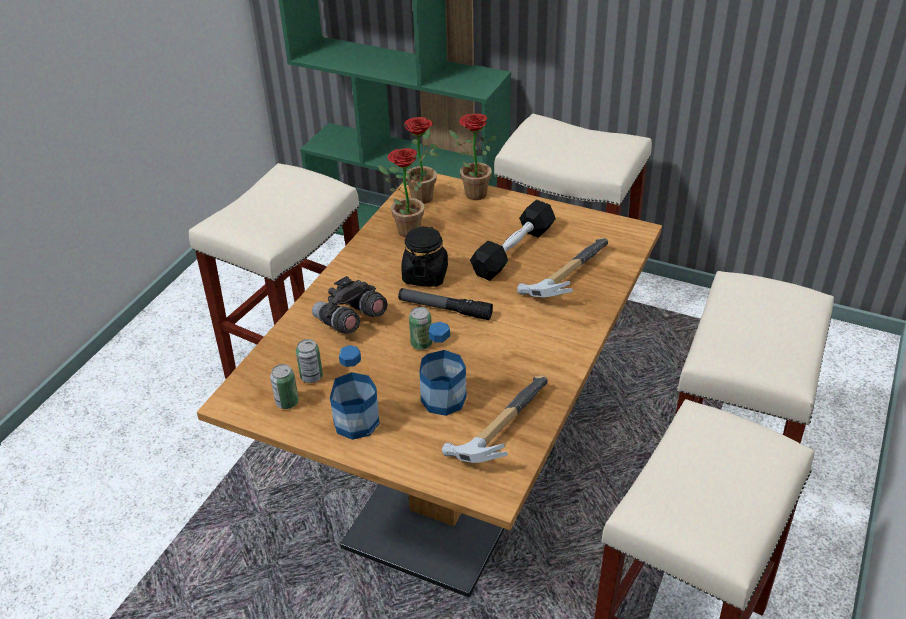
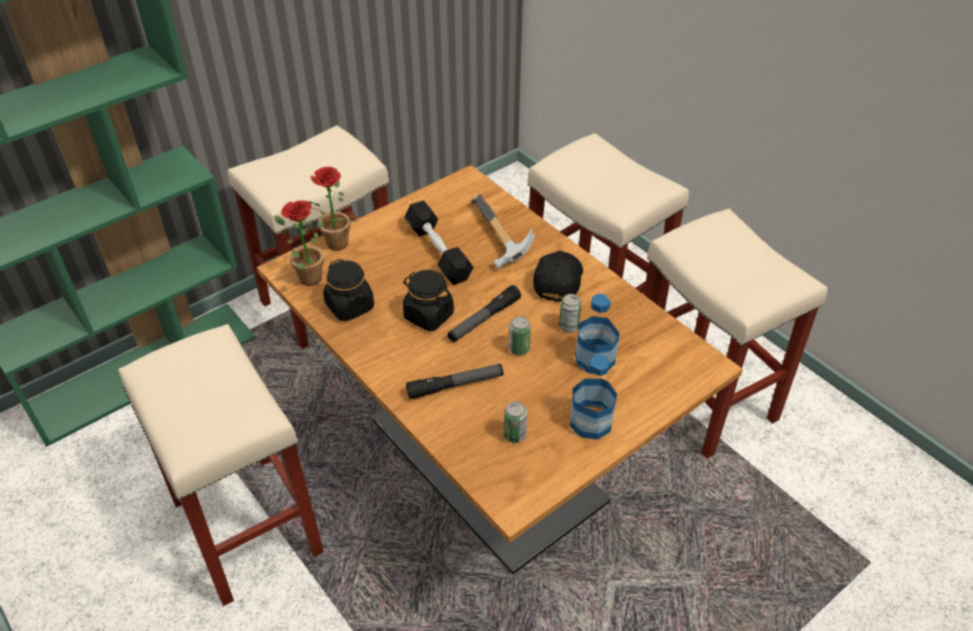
camera: 65 degrees left, 5 degrees up
(287, 402) = (538, 462): can -> can (568, 326)
(350, 321) = (455, 385): grey binoculars -> flashlight
(404, 230) = (350, 306): potted plant -> black jar
(497, 429) = (645, 340): hammer -> none
(537, 338) = (557, 280): none -> black cap

